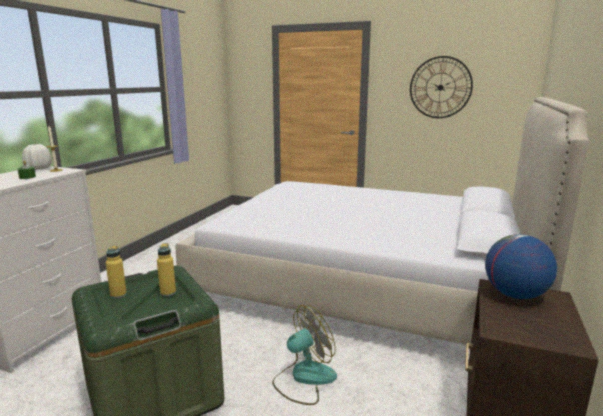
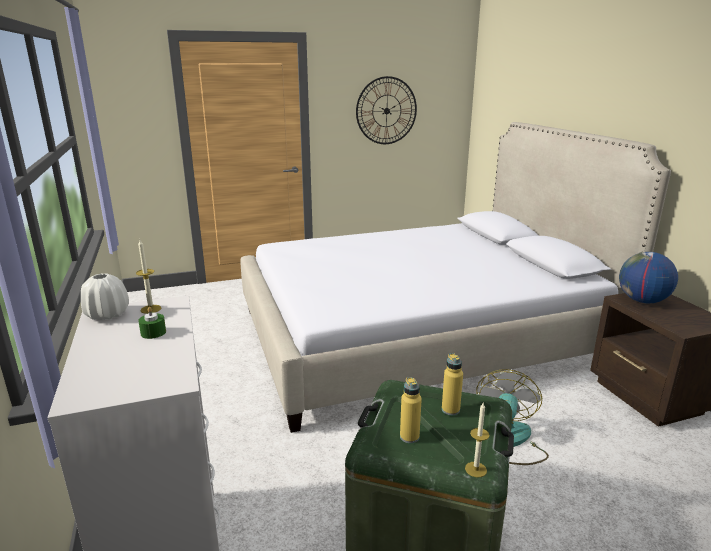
camera: 40 degrees left, 5 degrees up
(100, 324) = (476, 469): none -> candle

